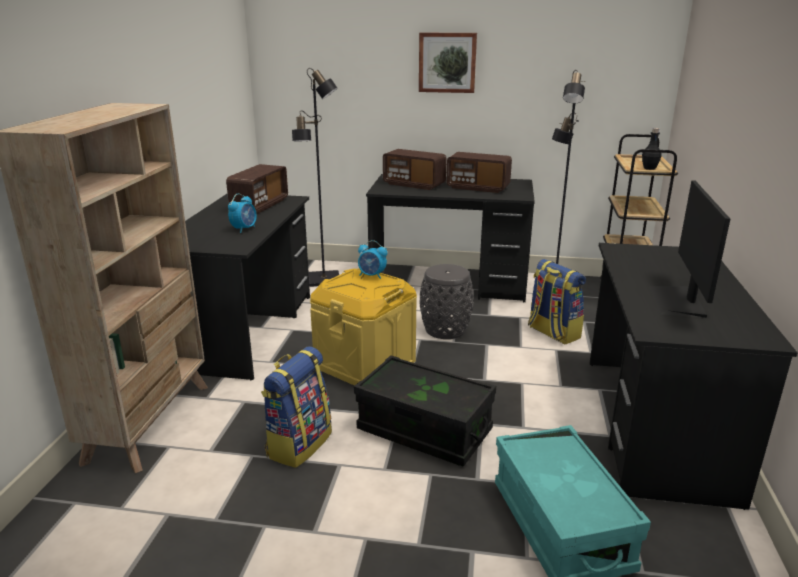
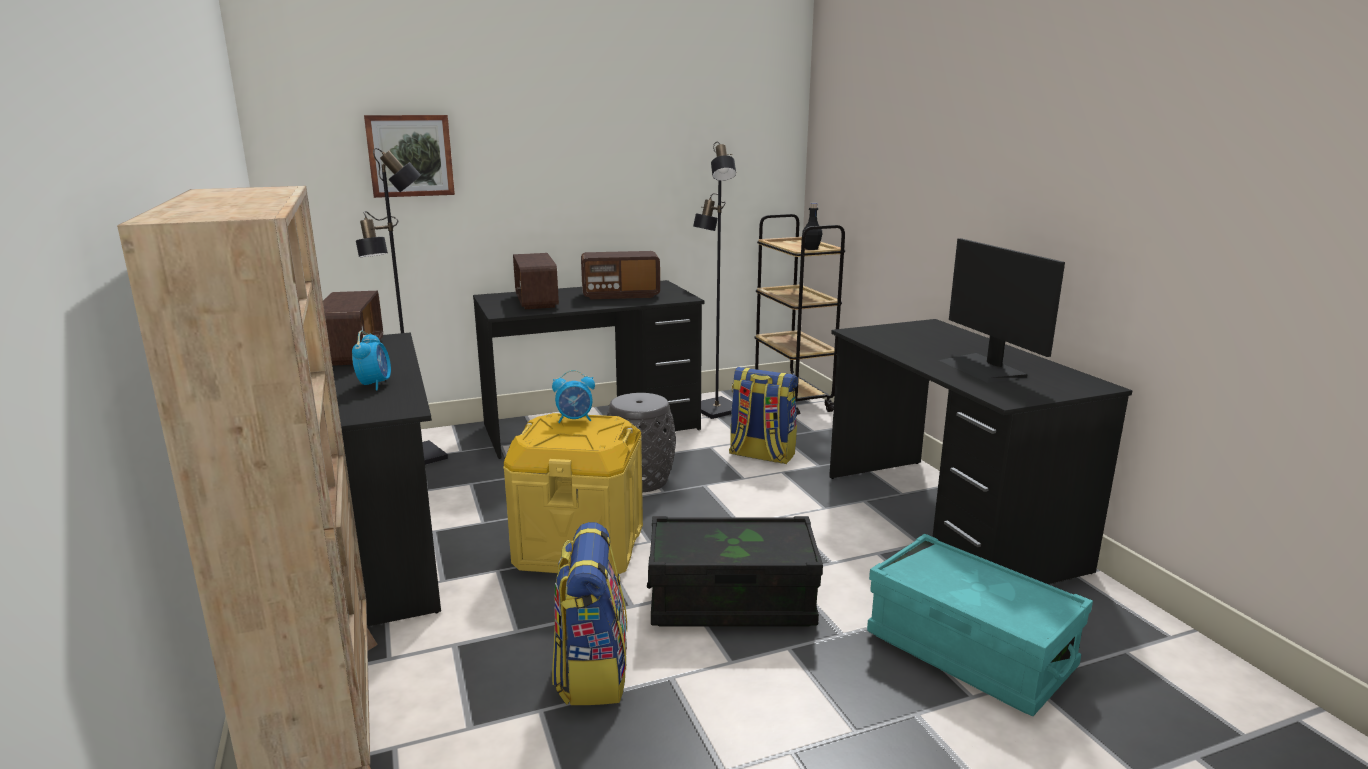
camera: 30 degrees left, 5 degrees down
(414, 184) = (536, 301): radio -> radio turned 75 degrees clockwise
(447, 62) = (549, 139): picture -> picture (410, 155)

